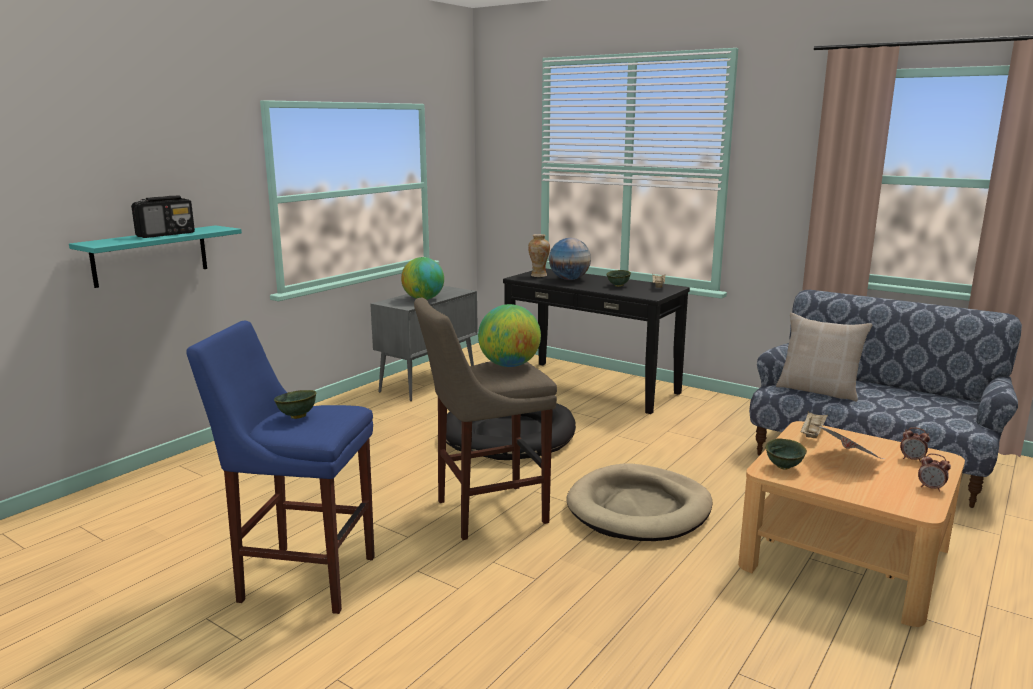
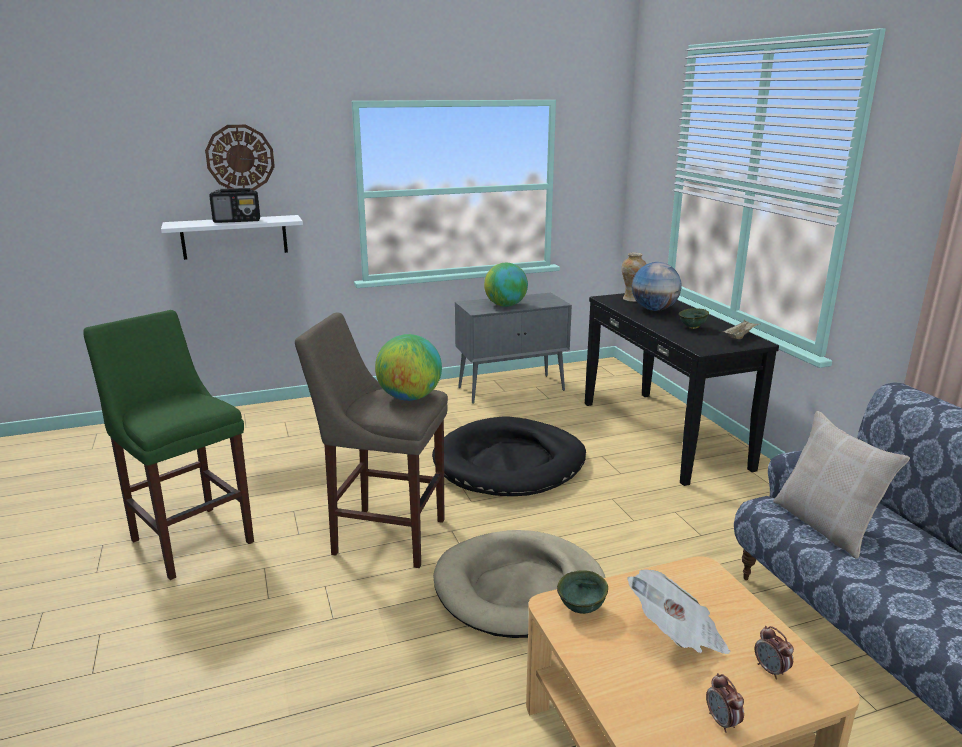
camera: 35 degrees right, 5 degrees up
(150, 255) = (234, 237): turquoise shelf -> white shelf
(154, 163) = (240, 158): none -> wall clock
(297, 417) = (170, 403): green bowl -> none
(302, 577) = (190, 538): blue stool -> green stool
(812, 433) = (696, 580): beige tray -> none

